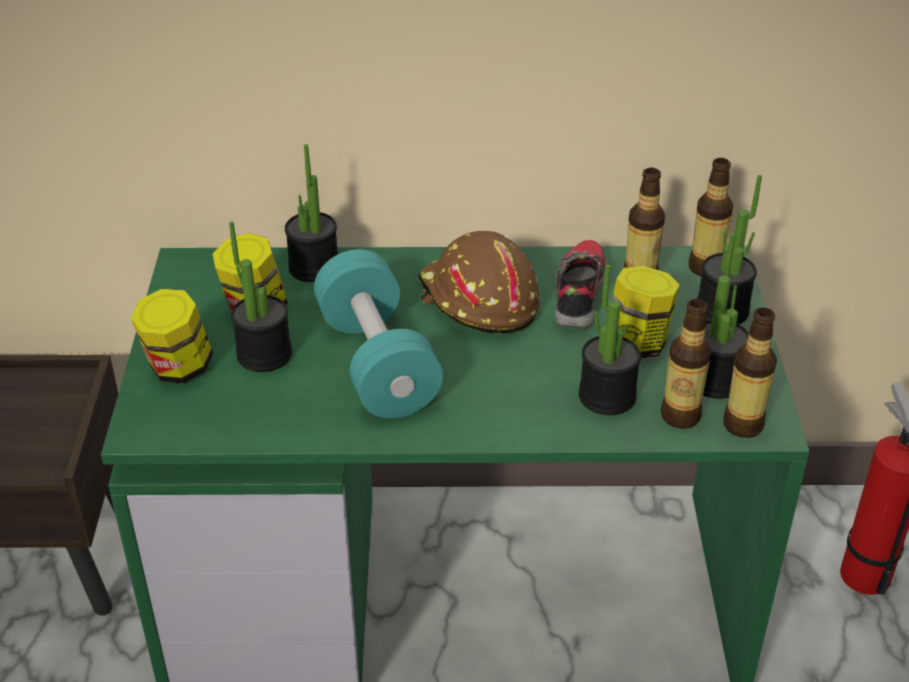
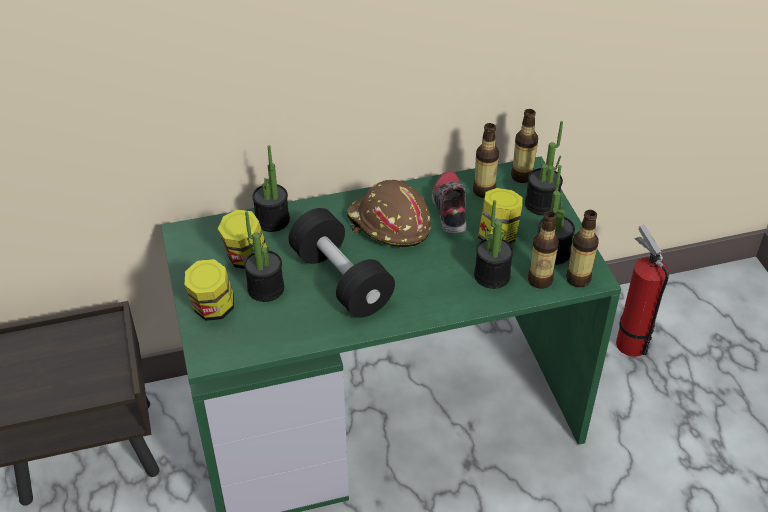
camera: 15 degrees left, 5 degrees up
(377, 363) = (341, 280): turquoise dumbbell -> black dumbbell

